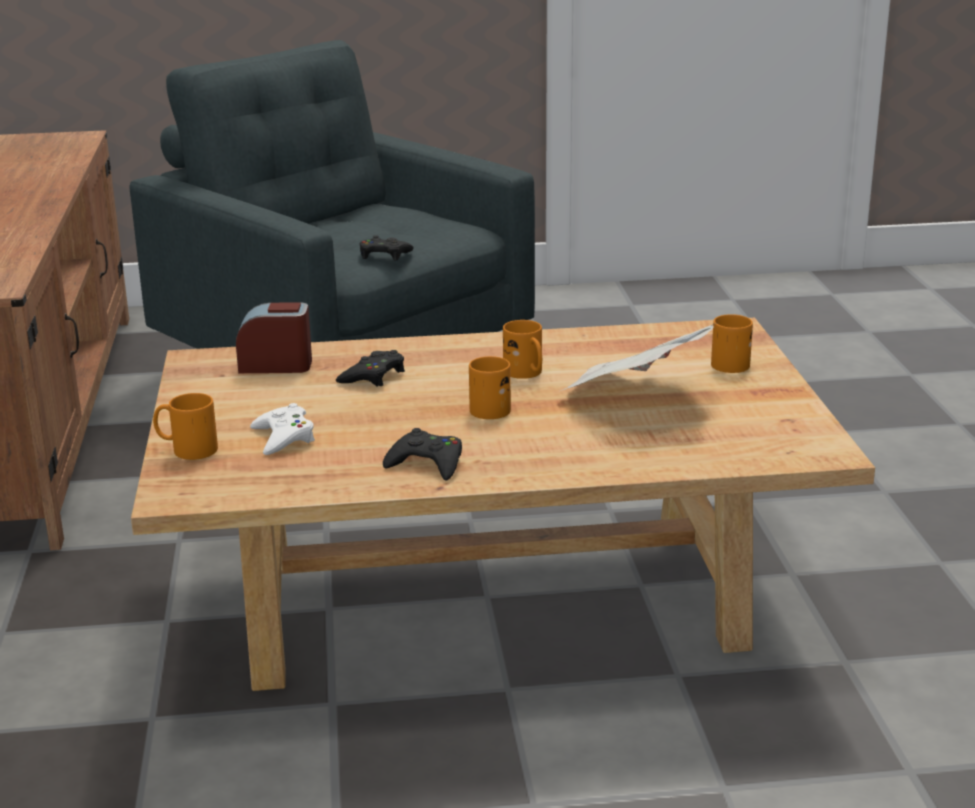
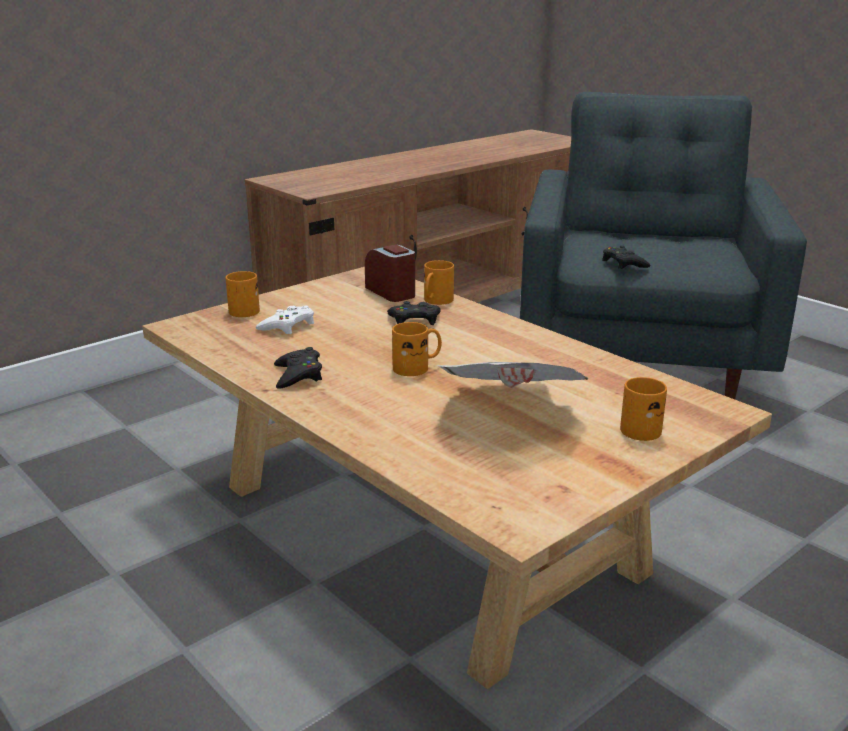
camera: 55 degrees right, 0 degrees up
(527, 374) = (493, 361): orange mug -> orange mug (436, 301)

